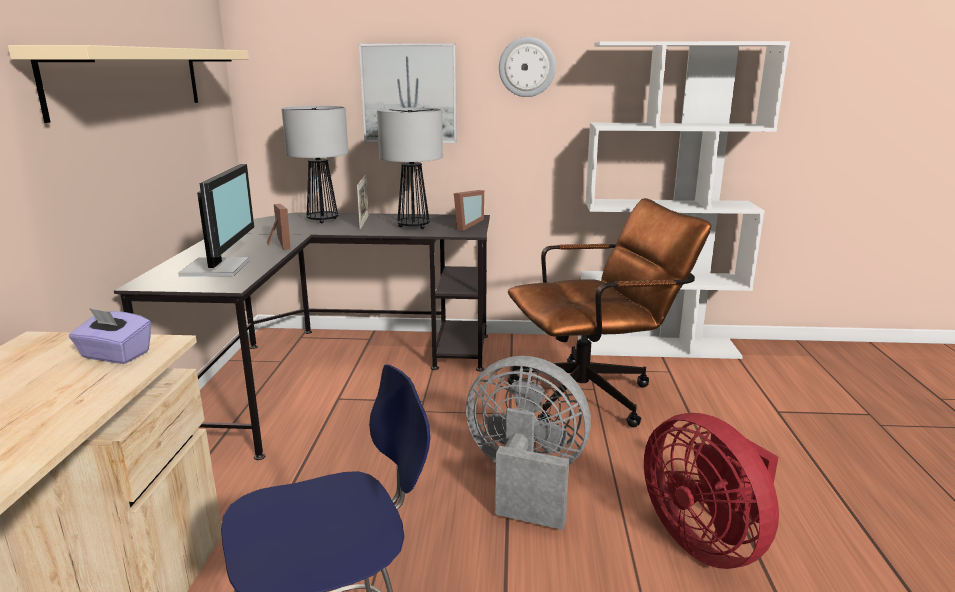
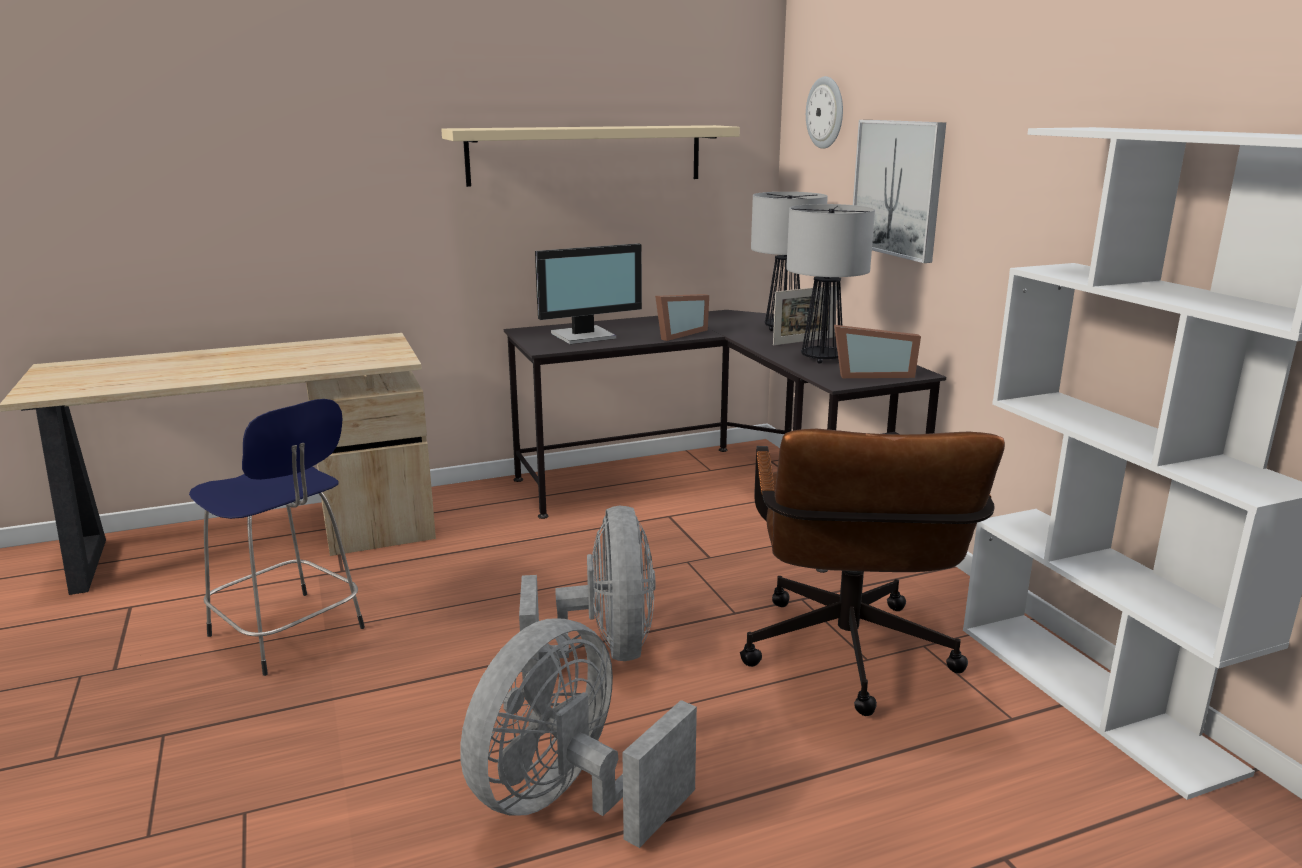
camera: 65 degrees right, 0 degrees up
(115, 355) = (373, 357): purple tissue box -> none
(527, 67) = (1015, 162): wall clock -> wall clock (826, 112)
(594, 395) = (849, 662): brown office chair -> brown office chair turned 45 degrees clockwise
(706, 540) = (569, 800): red fan -> grey fan

